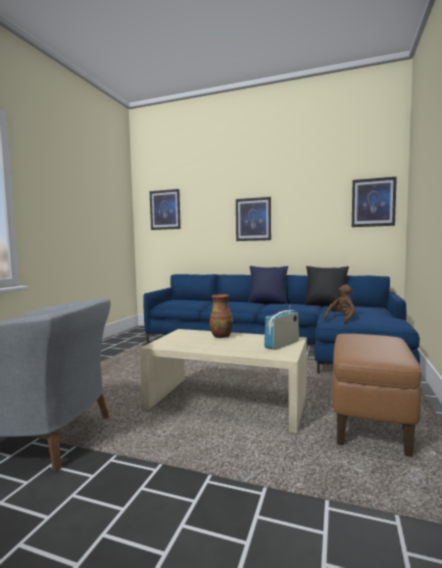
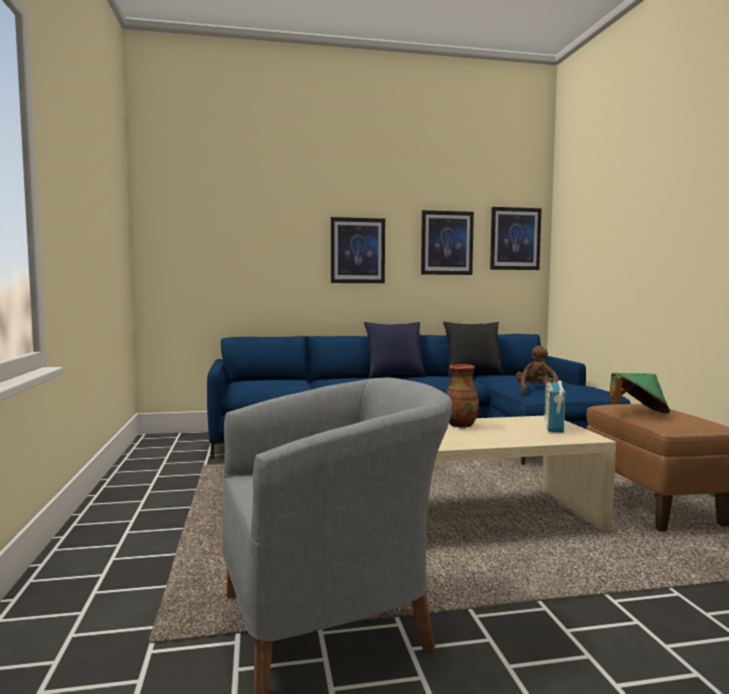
camera: 30 degrees left, 0 degrees up
(165, 210) = (200, 223): picture -> picture (446, 243)
(354, 342) = (638, 412): none -> green hat

